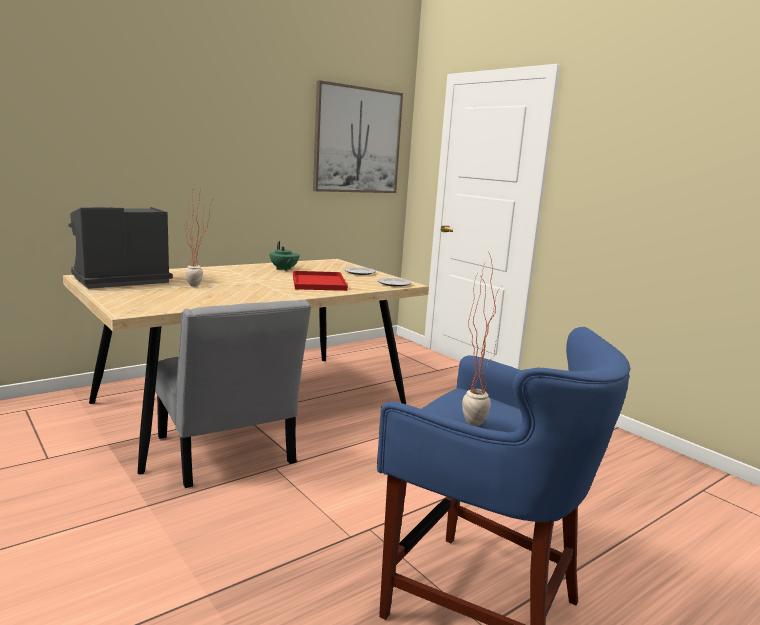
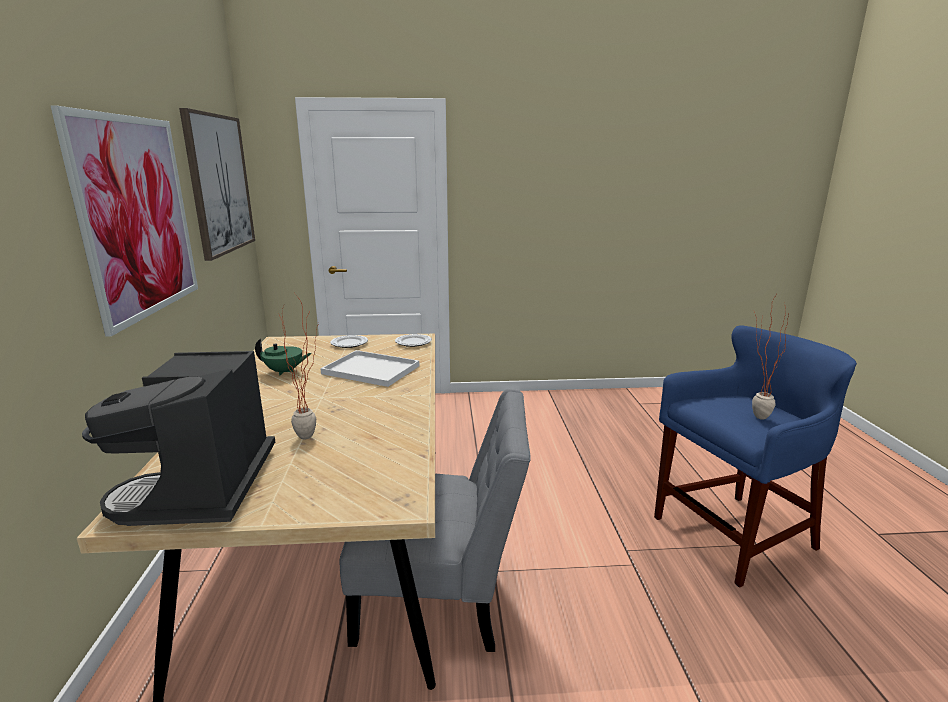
camera: 55 degrees left, 5 degrees up
(238, 144) = (138, 217): none -> picture
(318, 282) = (369, 370): red tray -> white tray

